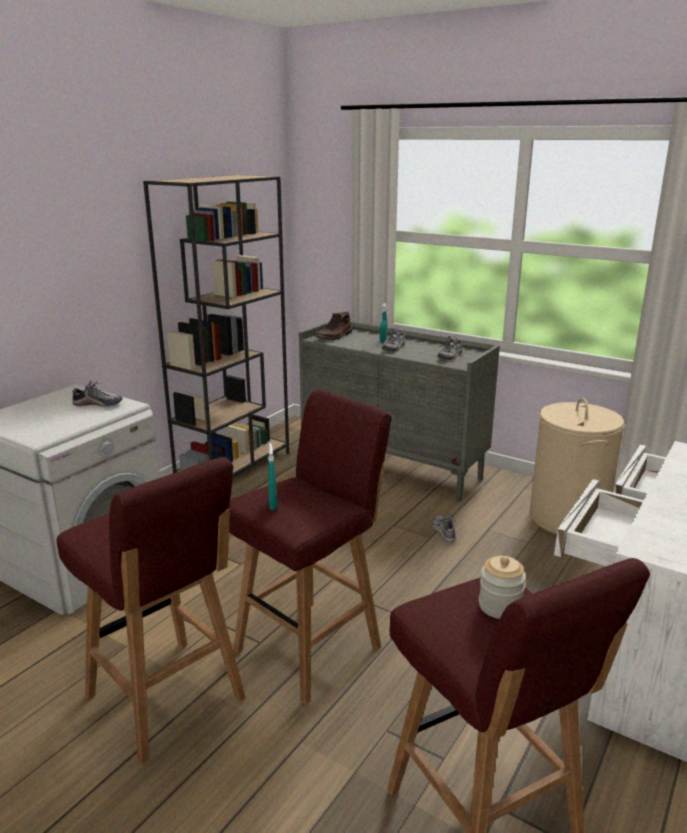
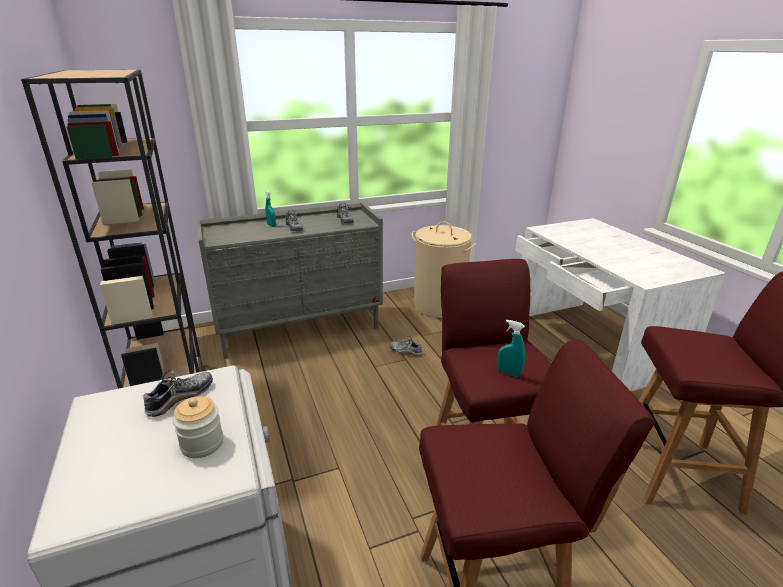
camera: 55 degrees left, 5 degrees up
(334, 336) = (223, 235): brown boot -> none
(500, 606) = (700, 341): jar -> jar (202, 443)

